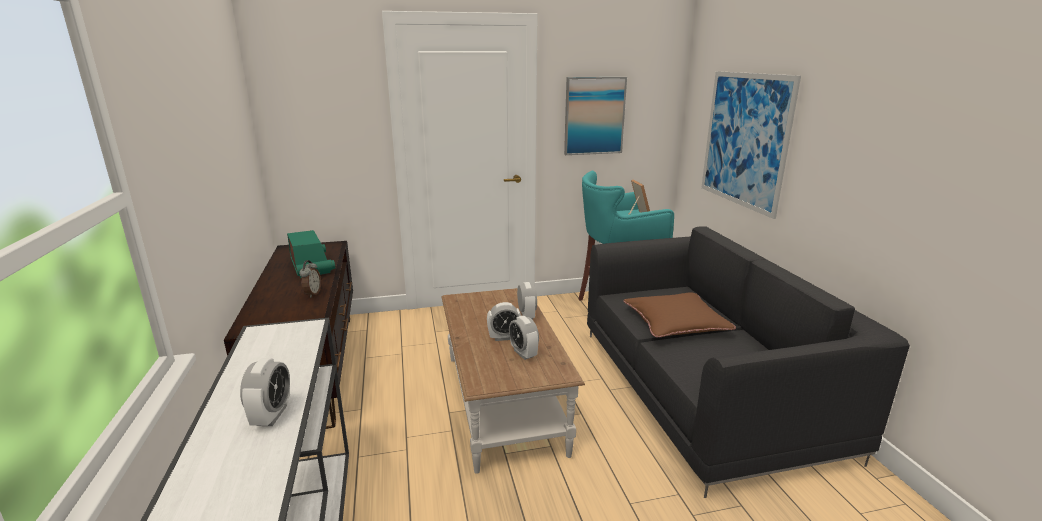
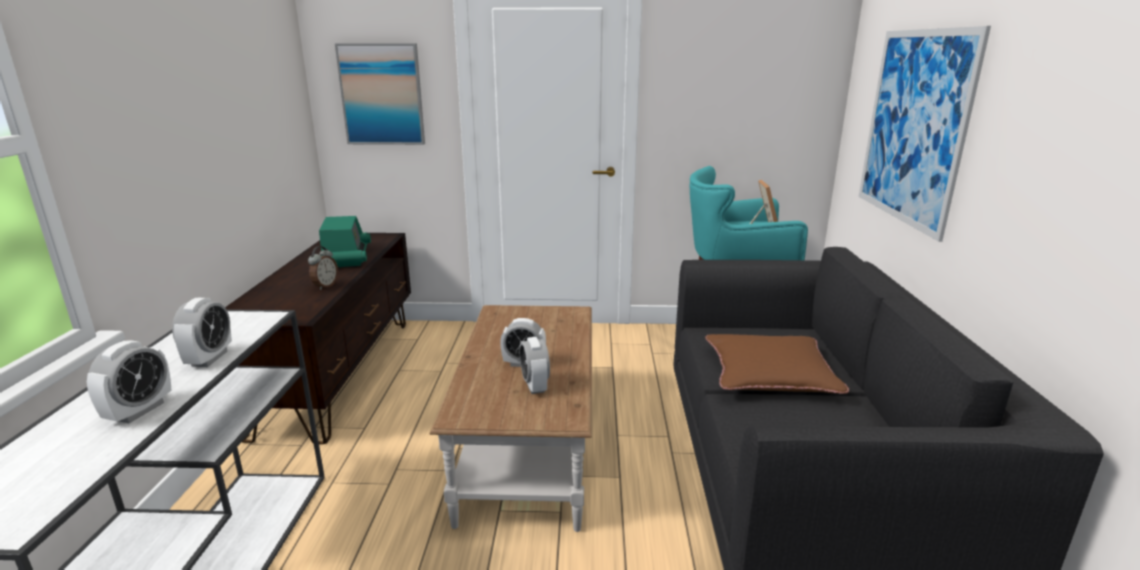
camera: 15 degrees right, 0 degrees up
(526, 315) = (568, 340): alarm clock -> alarm clock (209, 358)
(594, 116) = (717, 94): picture -> picture (382, 94)

